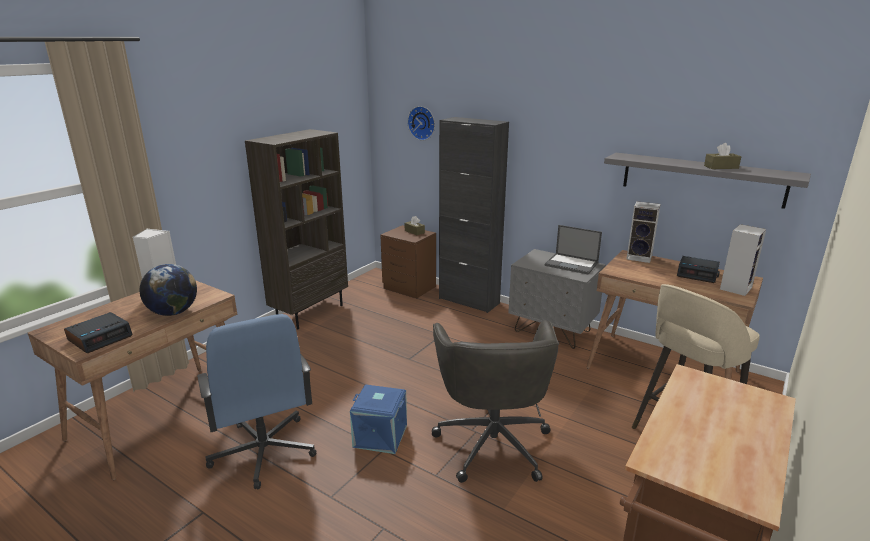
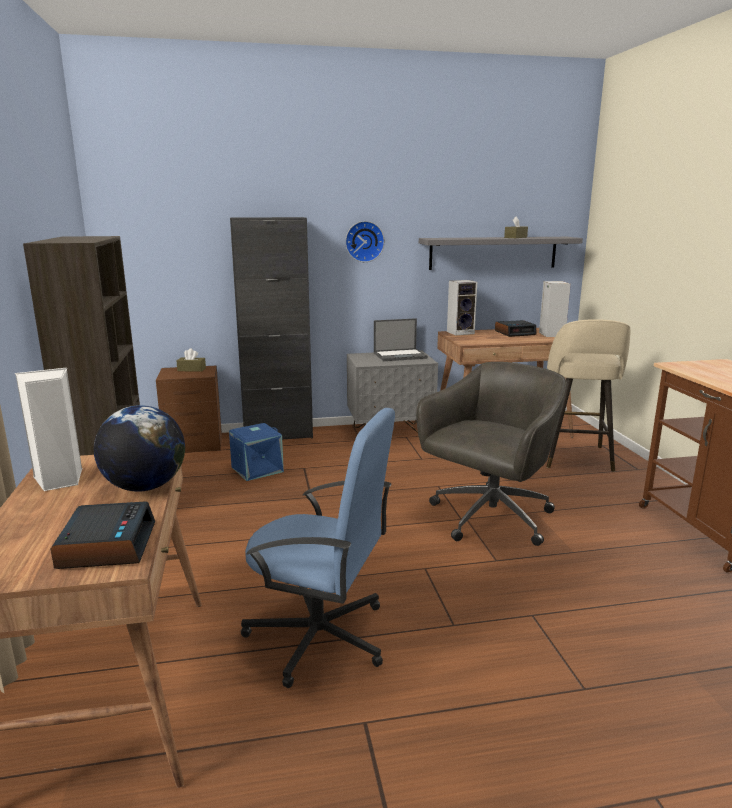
camera: 45 degrees left, 5 degrees down
(381, 435) = (402, 560): blue storage box -> blue storage box (257, 469)
(422, 123) = (181, 229): wall clock -> wall clock (364, 241)
(492, 442) = (489, 518): grey office chair -> grey office chair turned 90 degrees counterclockwise

